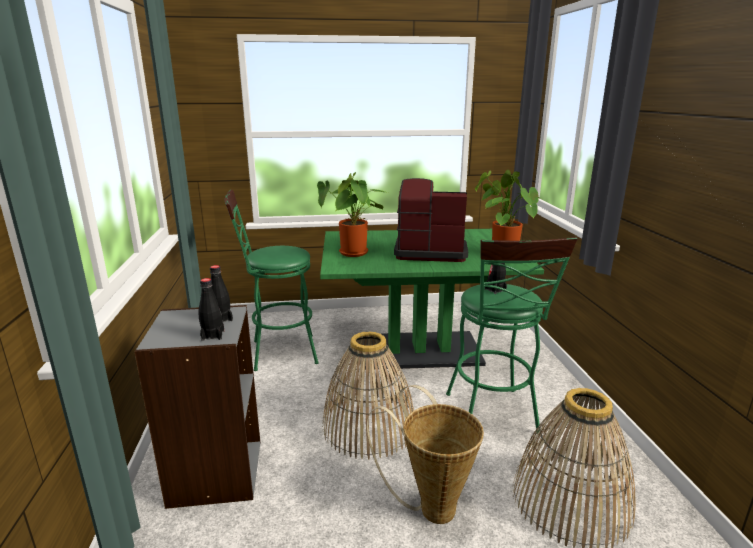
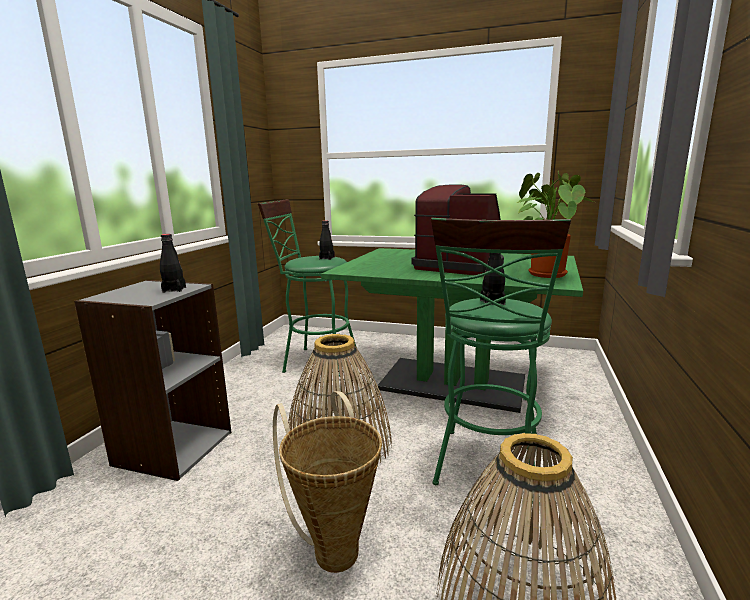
camera: 25 degrees right, 5 degrees down
(213, 335) = (145, 298): black bottle -> black bottle (327, 258)
(354, 254) = (378, 263): potted plant -> none

